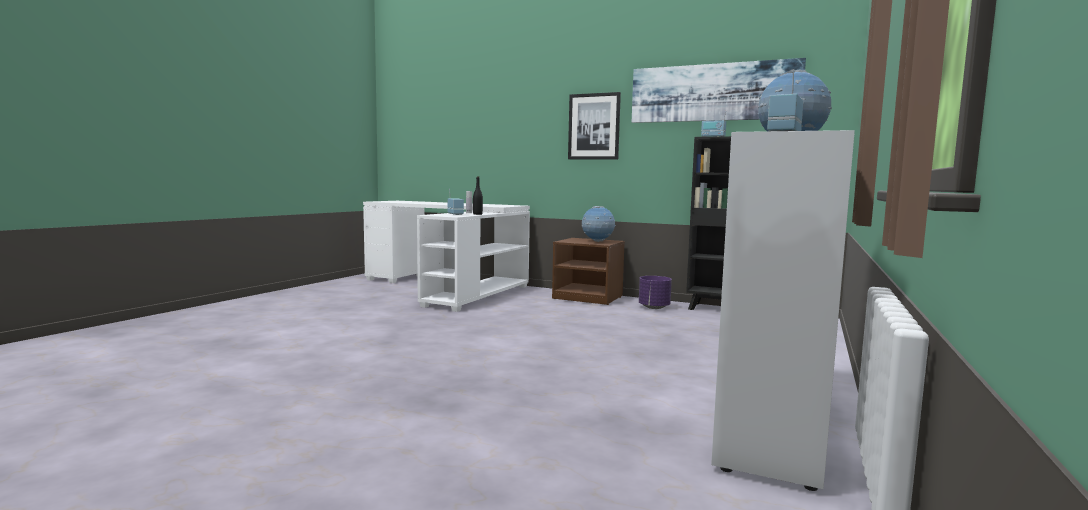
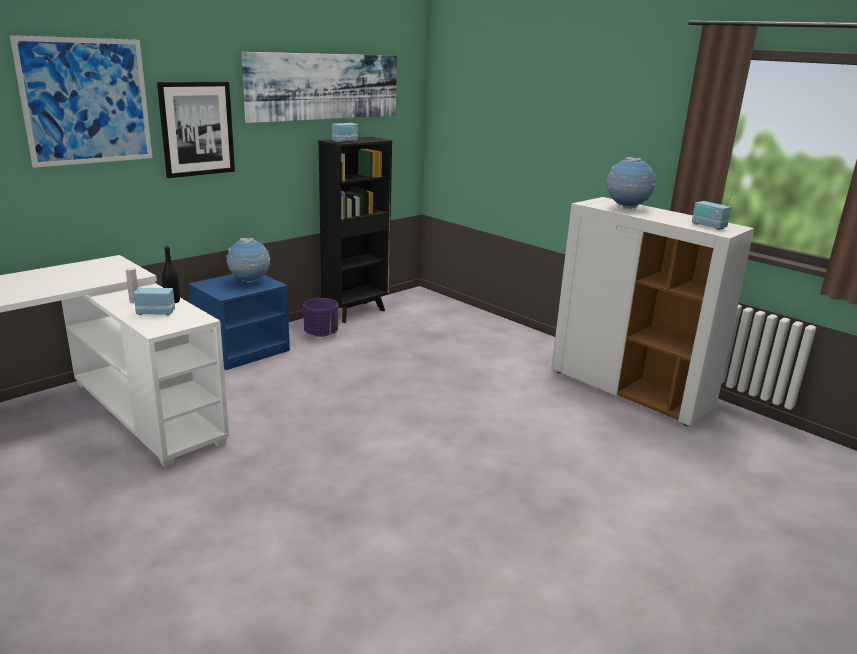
camera: 70 degrees left, 15 degrees up
(528, 108) = (86, 102): none -> picture
(588, 297) = (242, 350): brown nightstand -> blue nightstand

